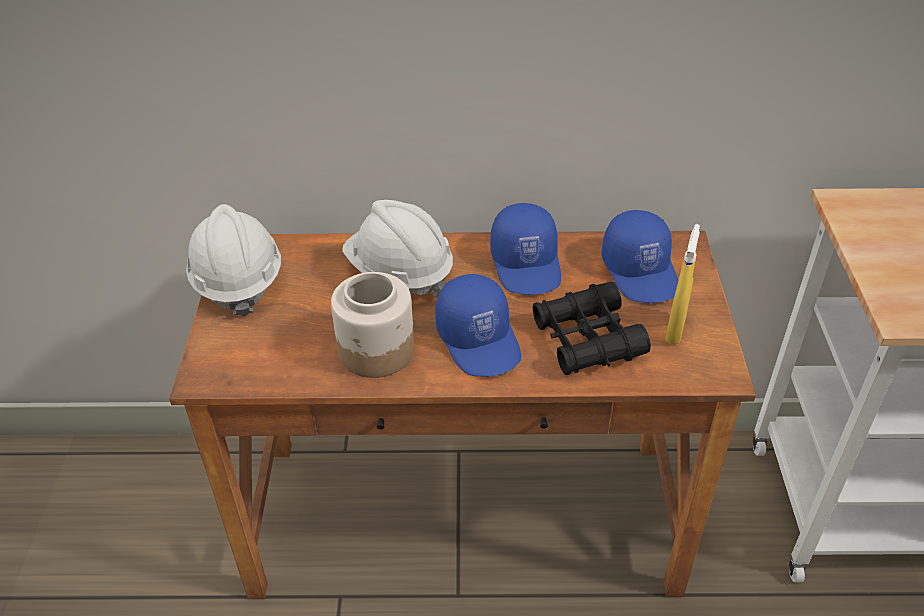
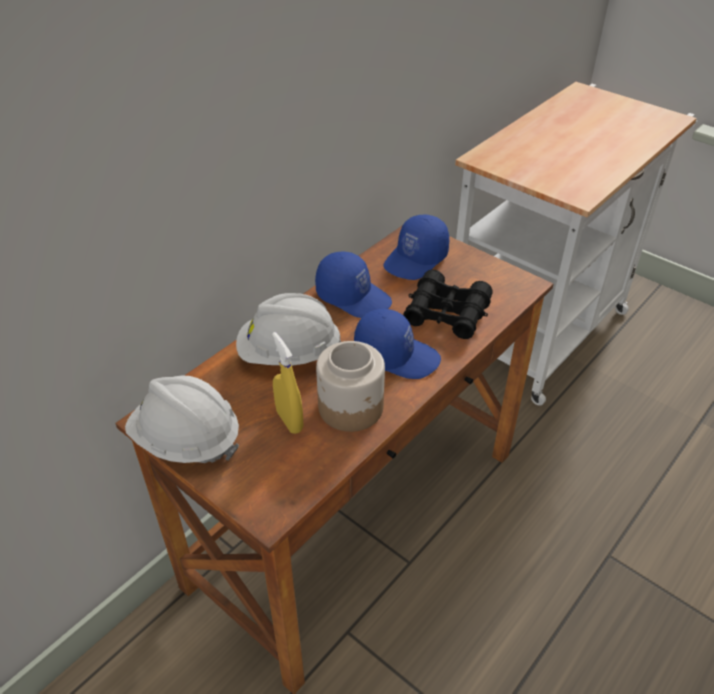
camera: 50 degrees left, 0 degrees up
(641, 271) = (416, 260): blue cap -> blue cap turned 105 degrees clockwise
(675, 330) = (477, 278): yellow spray bottle -> yellow spray bottle (289, 421)

